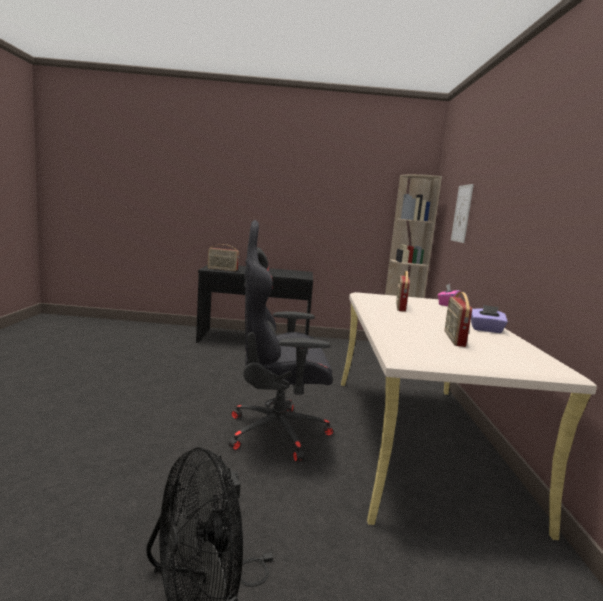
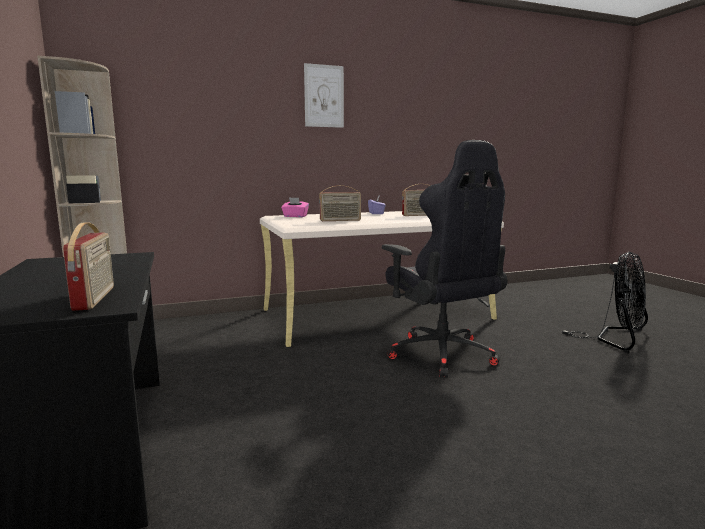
camera: 110 degrees left, 0 degrees up
(462, 213) = (199, 126): picture -> picture (324, 96)

